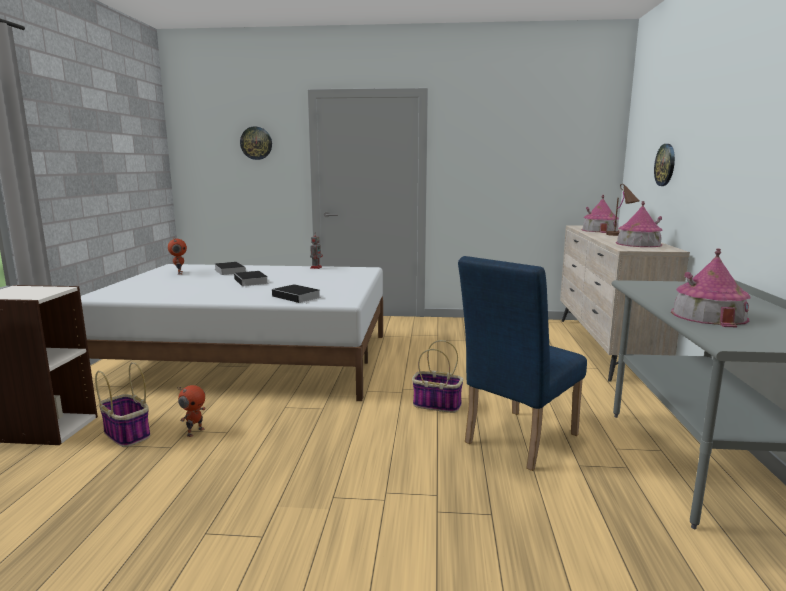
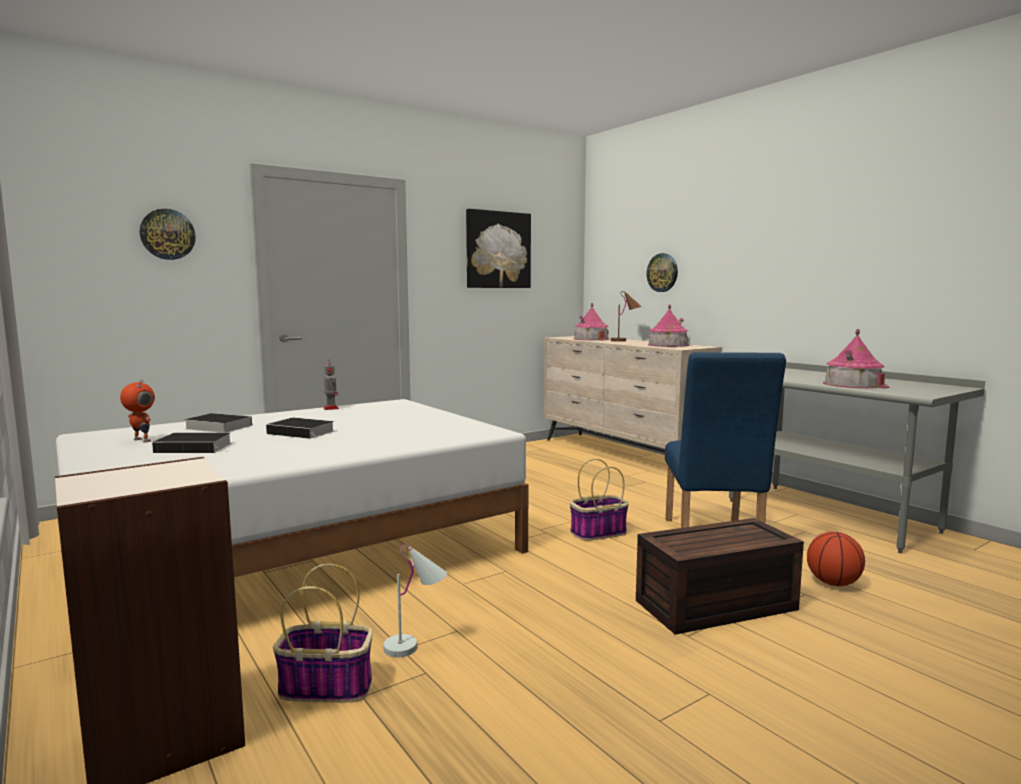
camera: 40 degrees left, 5 degrees down
(195, 432) = (416, 646): toy robot -> white table lamp
(297, 297) = (427, 436): book -> book (196, 447)
(397, 488) = (715, 606): none -> brown storage box
(518, 143) = (498, 250): none -> picture
(540, 519) = (833, 583): none -> basketball

